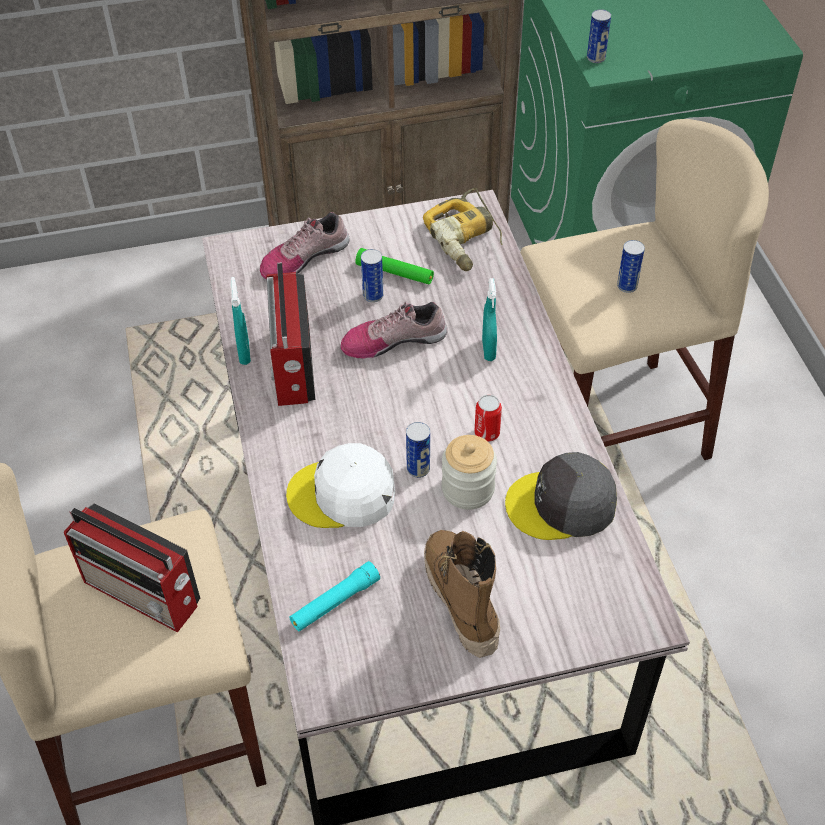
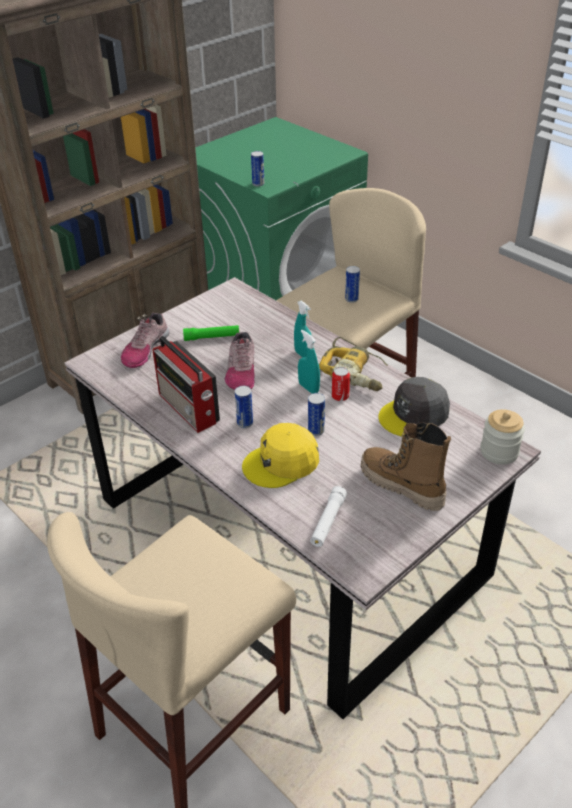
camera: 30 degrees left, 10 degrees down
(144, 594) = (194, 577): radio -> none
(244, 353) = (149, 413): turquoise spray bottle -> turquoise spray bottle (308, 388)
(335, 602) = (328, 521): turquoise flashlight -> white flashlight
(343, 494) = (281, 462): white cap -> yellow cap
(373, 296) = (208, 353): can -> can (245, 423)
(393, 340) = (241, 371): shoe -> shoe turned 45 degrees counterclockwise
(467, 238) = (240, 305): power drill -> power drill (356, 372)
(468, 489) = (354, 429): jar -> jar (499, 452)

